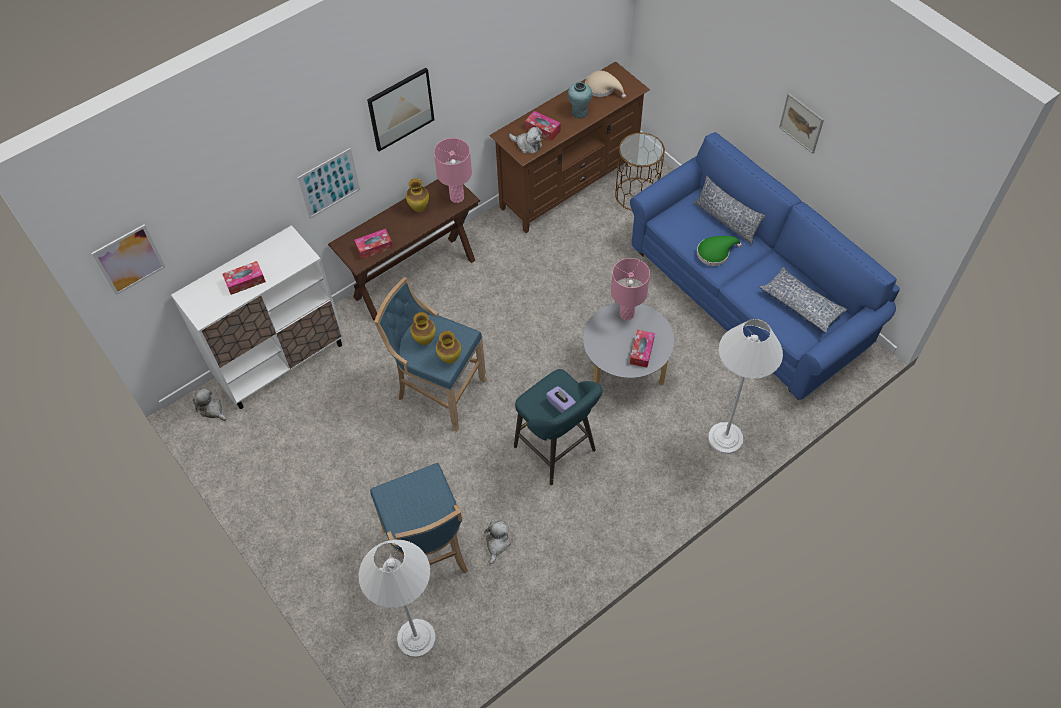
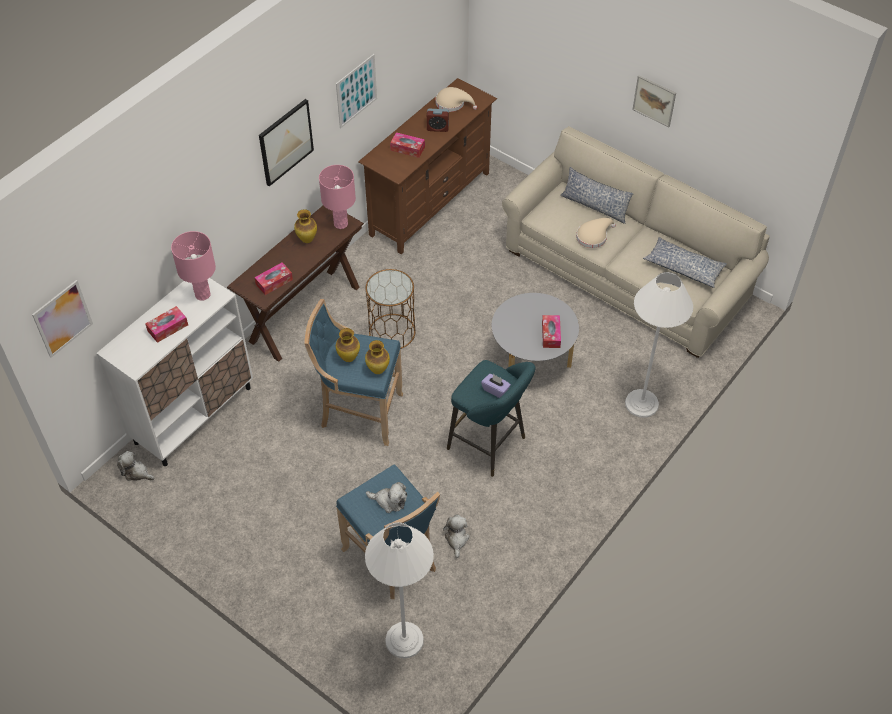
camera: 15 degrees left, 5 degrees down
(329, 183) = (228, 223): picture -> picture (356, 91)
(527, 145) = (397, 164): plush toy -> plush toy (389, 501)
(579, 112) = (437, 128): turquoise vase -> alarm clock
(627, 314) = (527, 304): pink table lamp -> pink table lamp (202, 294)
(637, 194) = (497, 202): brown side table -> brown side table (392, 332)
(715, 253) = (593, 236): green hat -> beige hat
(749, 295) = (627, 274): blue sofa -> beige sofa

